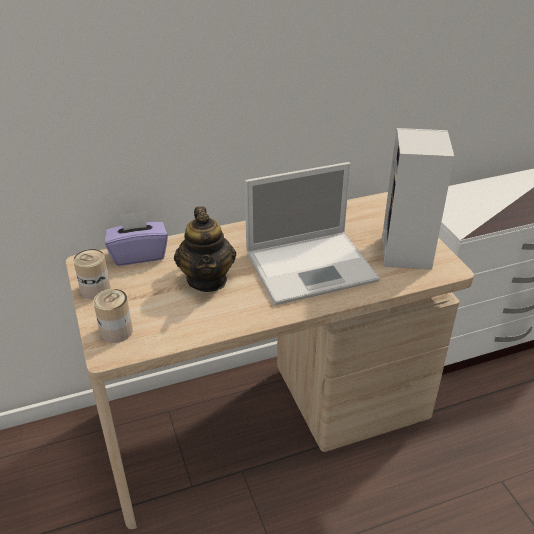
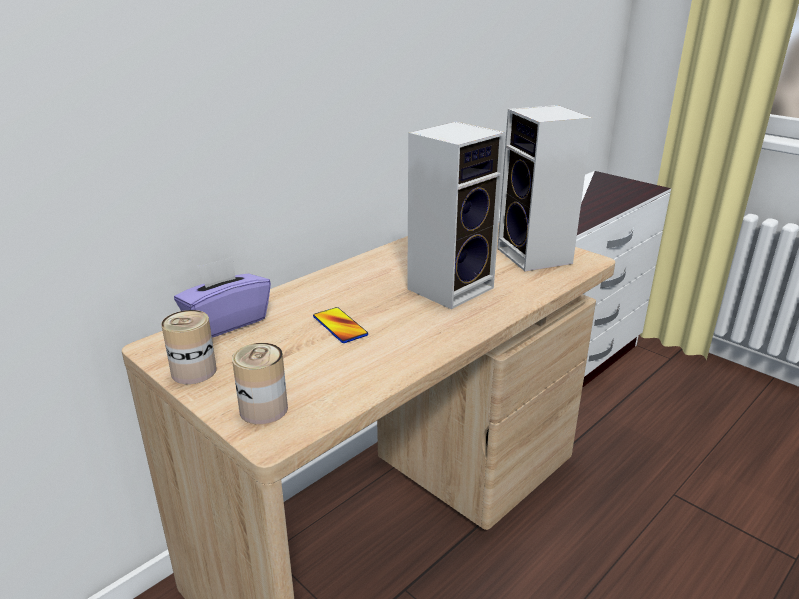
camera: 25 degrees left, 10 degrees down
(207, 279) = (340, 326): teapot -> phone
(313, 266) = (451, 287): laptop -> speaker

